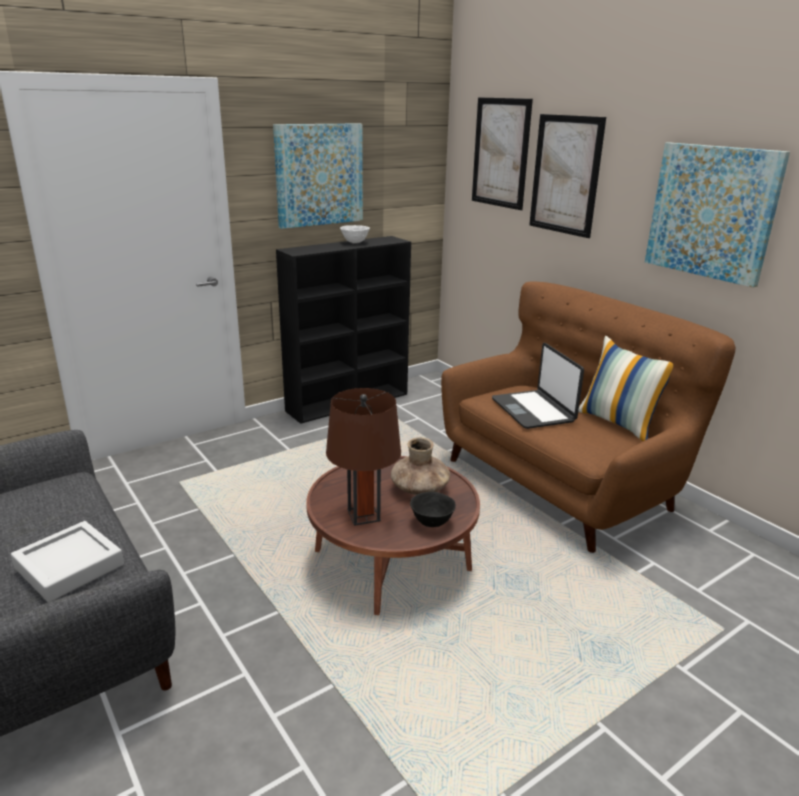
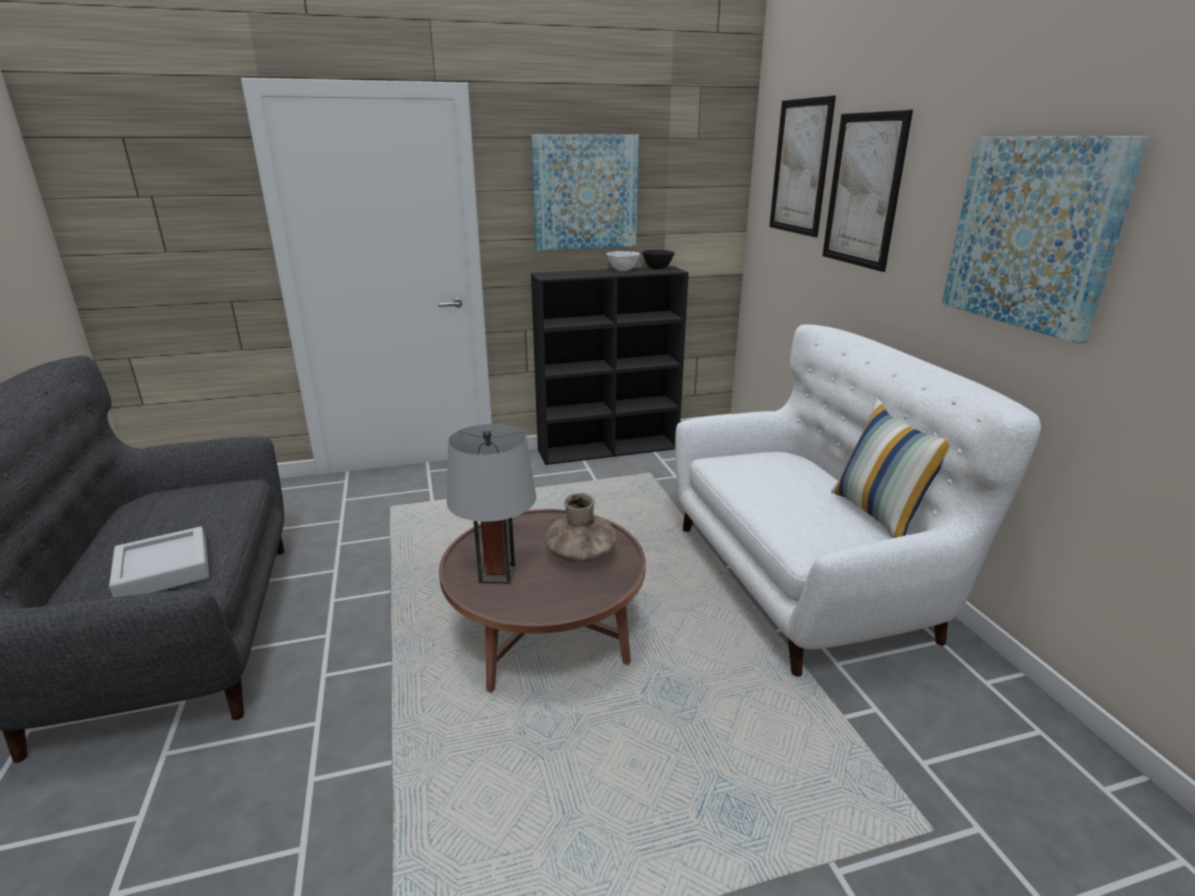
camera: 20 degrees right, 0 degrees up
(363, 515) = (497, 573): brown table lamp -> grey table lamp
(432, 522) = (566, 596): black bowl -> black bowl (657, 268)
(533, 410) = (772, 483): laptop -> none
(561, 482) = (806, 578): brown sofa -> white sofa

